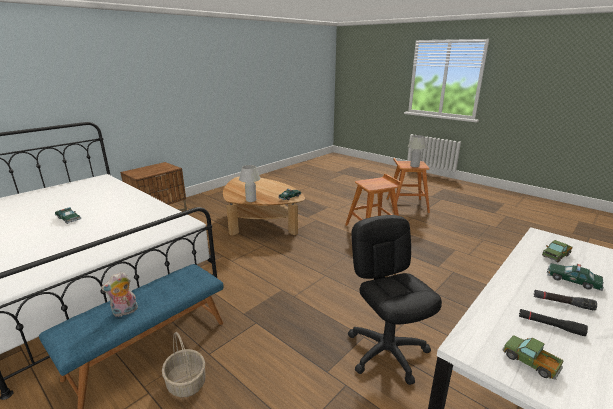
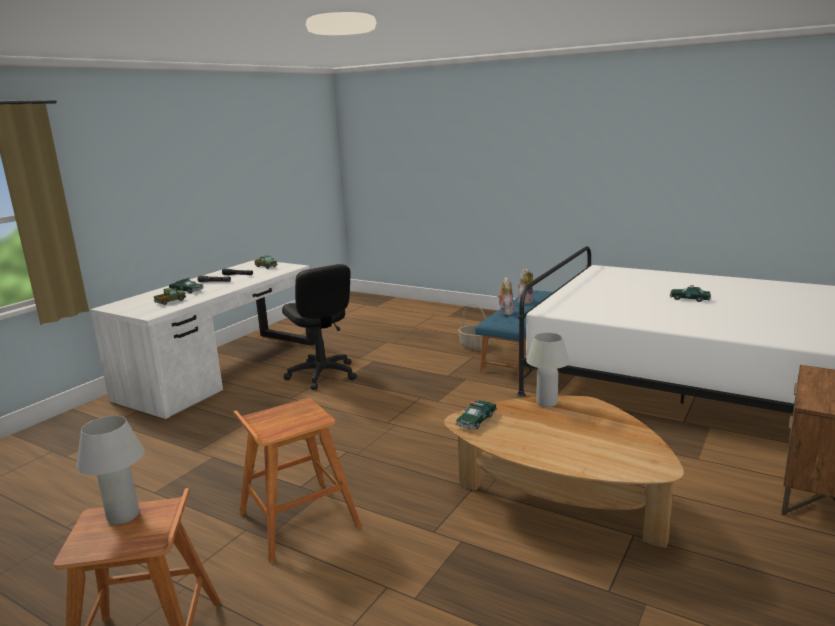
camera: 170 degrees right, 5 degrees down
(174, 291) = (505, 312): none -> plush toy

